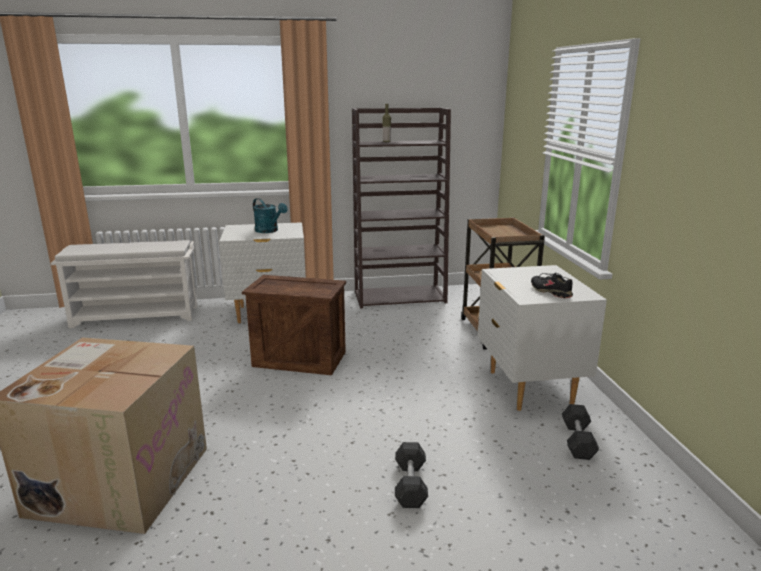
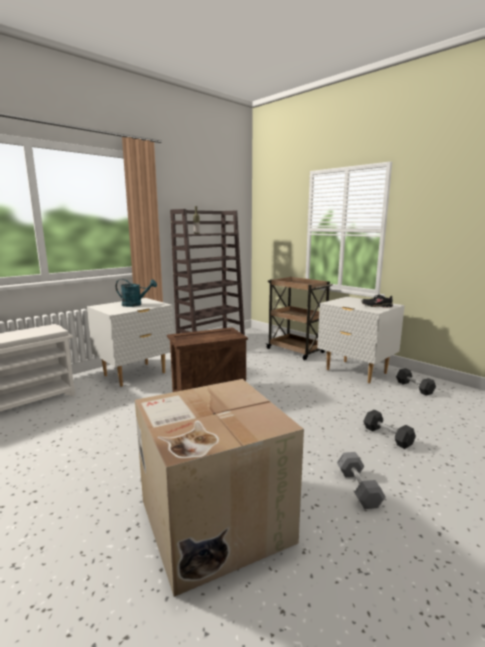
camera: 35 degrees left, 5 degrees down
(274, 519) = (358, 488): none -> grey dumbbell

